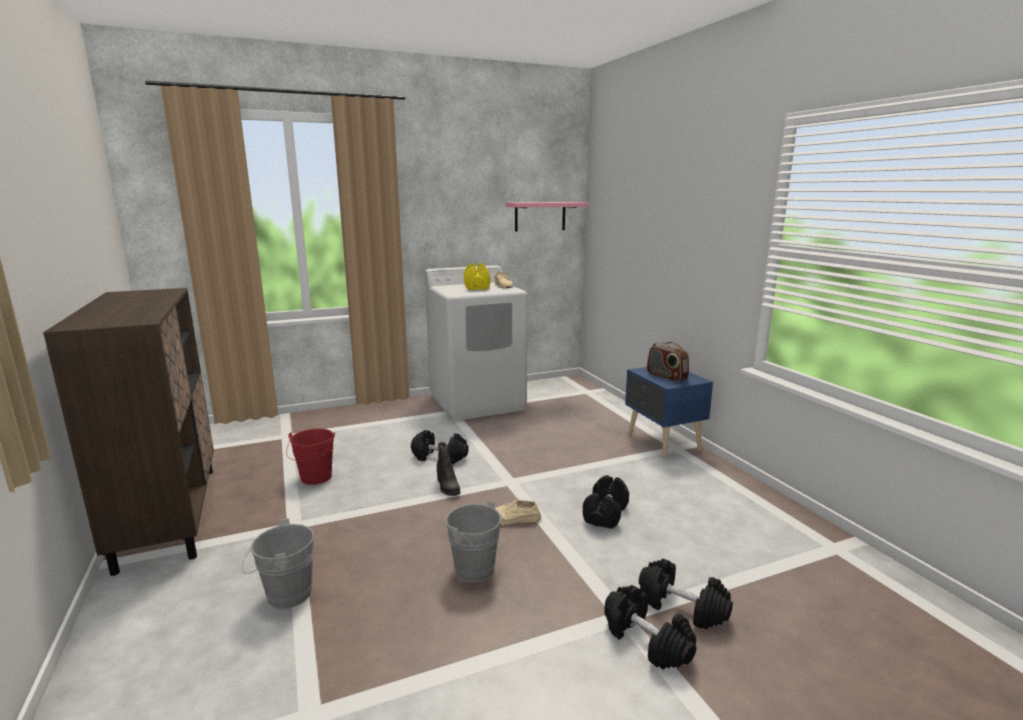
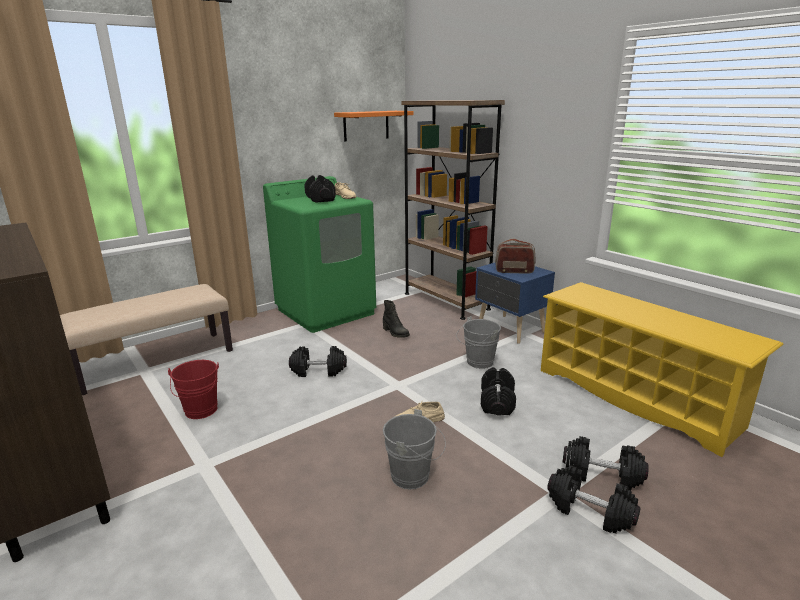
camera: 15 degrees left, 5 degrees up
(284, 595) = (233, 541): grey bucket -> grey bucket (477, 363)
(300, 429) = (156, 361): none -> beige bench
(447, 487) = (341, 400): black boot -> black boot (395, 333)
(476, 287) = (320, 199): yellow dumbbell -> black dumbbell
(477, 402) = (326, 311): white washing machine -> green washing machine
(540, 216) = (366, 125): pink shelf -> orange shelf
(606, 405) = (446, 301): none -> brown bookcase
(666, 376) = (514, 271): radio -> radio turned 150 degrees clockwise
(772, 533) = (635, 397): none -> yellow shoe rack

